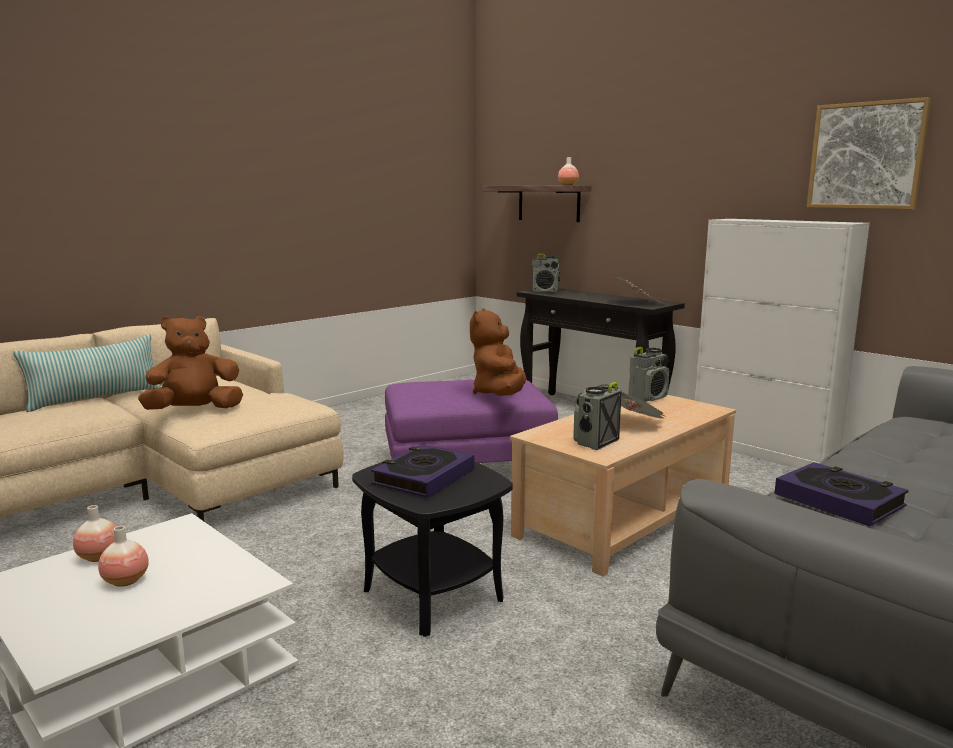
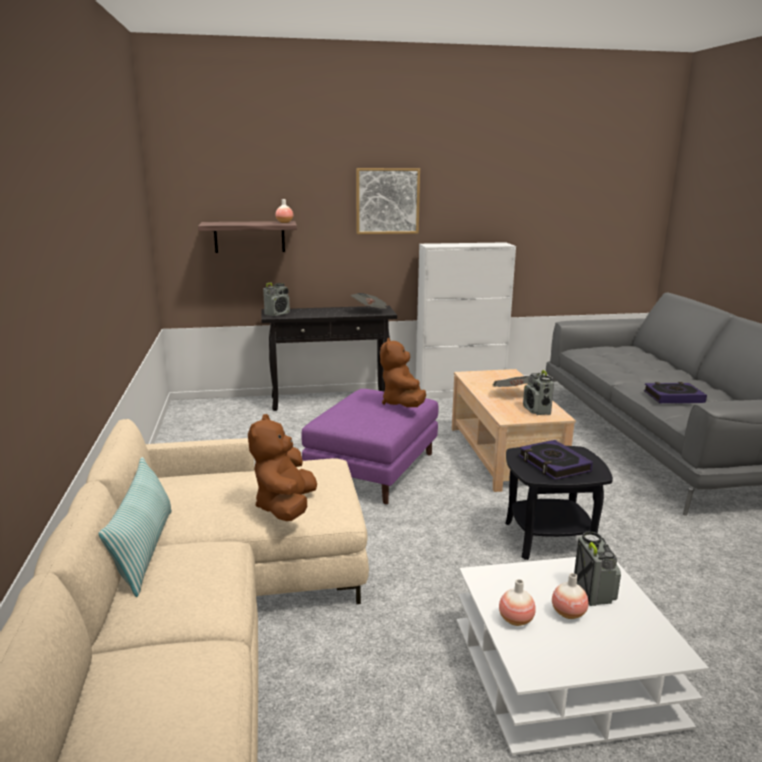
camera: 55 degrees left, 5 degrees up
(499, 394) = (402, 404): brown plush toy -> brown plush toy turned 45 degrees clockwise
(648, 398) = (471, 376): radio -> radio (593, 592)
(866, 155) = (499, 202): picture -> picture (387, 201)

